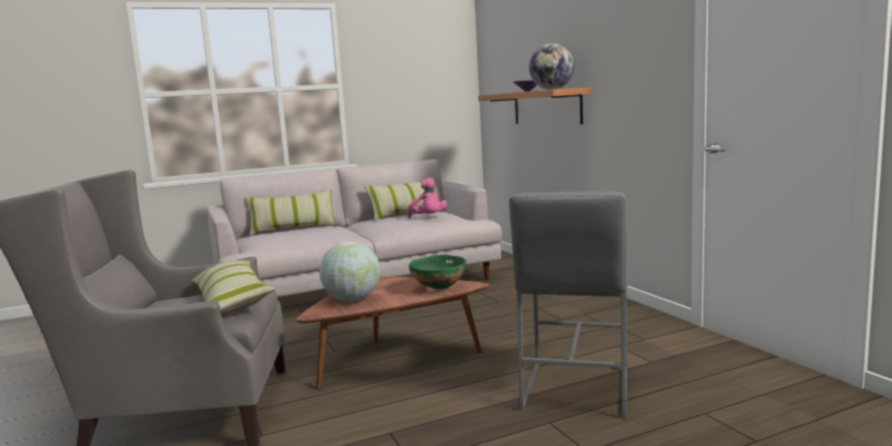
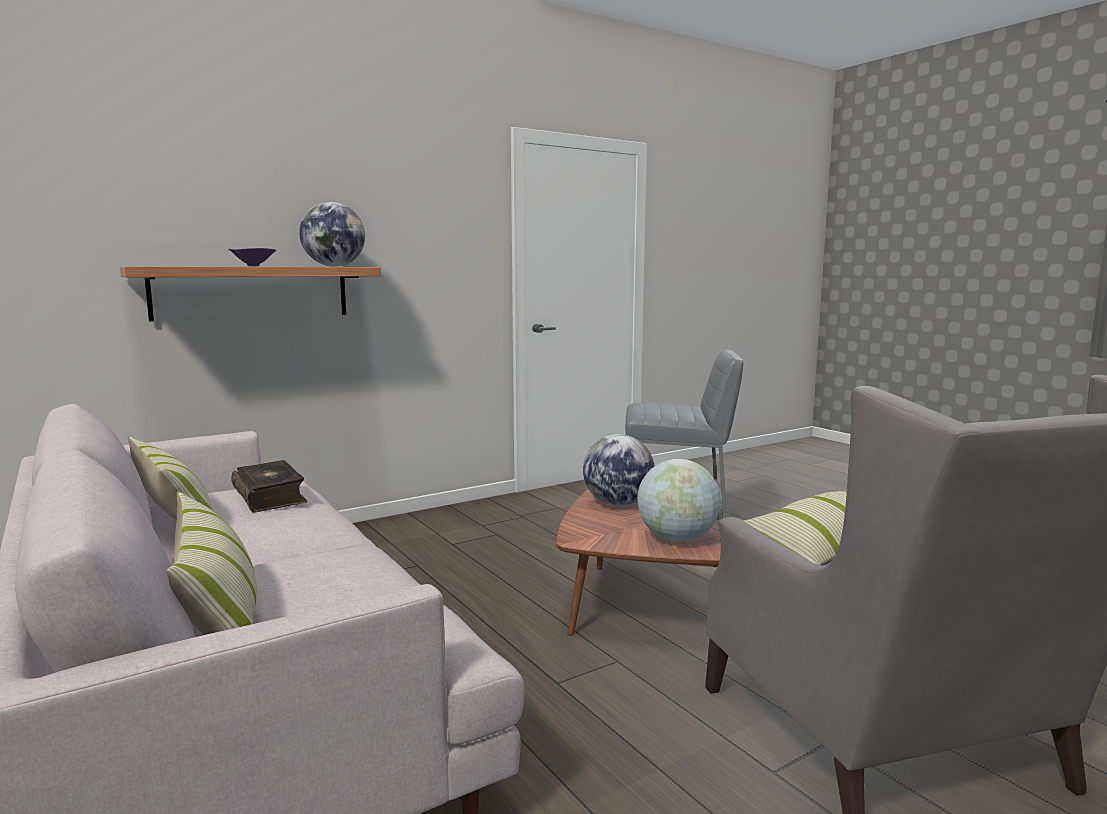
camera: 100 degrees left, 0 degrees up
(428, 218) = (270, 497): pink plush toy -> book
(439, 288) = (617, 504): green bowl -> globe

